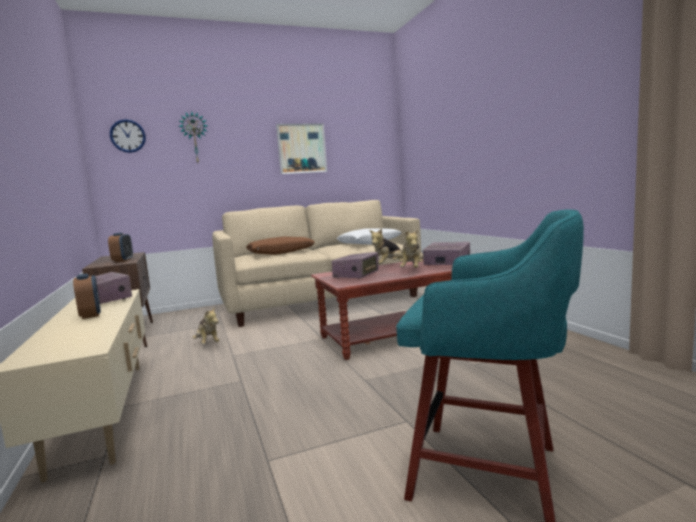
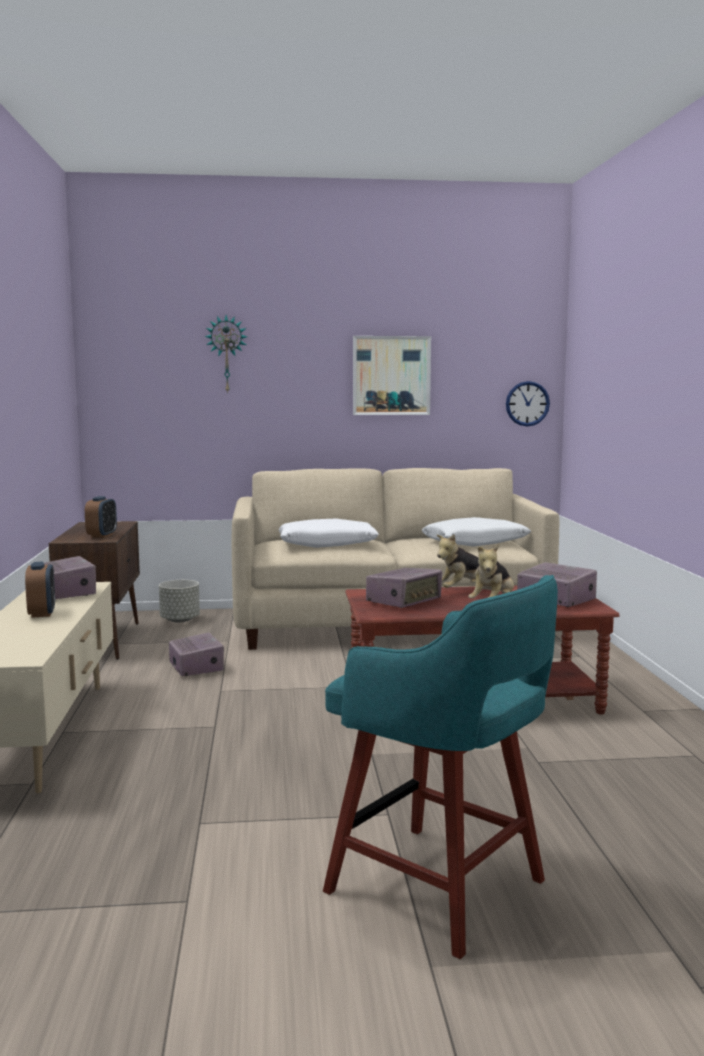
camera: 15 degrees right, 0 degrees up
(128, 136) = (134, 349): wall clock -> wall clock (527, 403)
(181, 316) = (179, 620): none -> grey planter
(207, 343) = (196, 667): plush toy -> radio
(280, 252) = (327, 544): brown pillow -> white pillow

